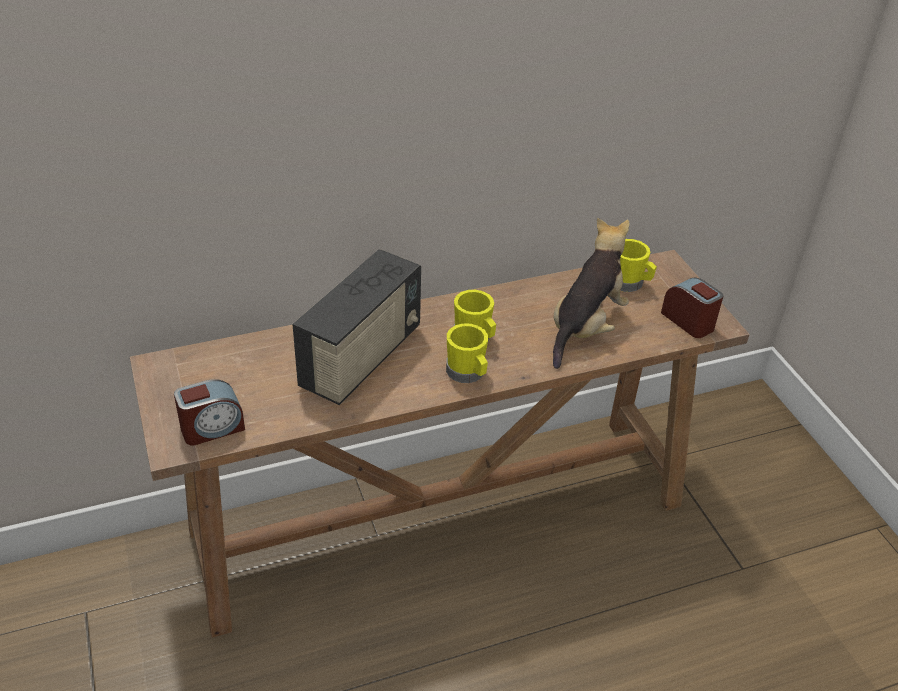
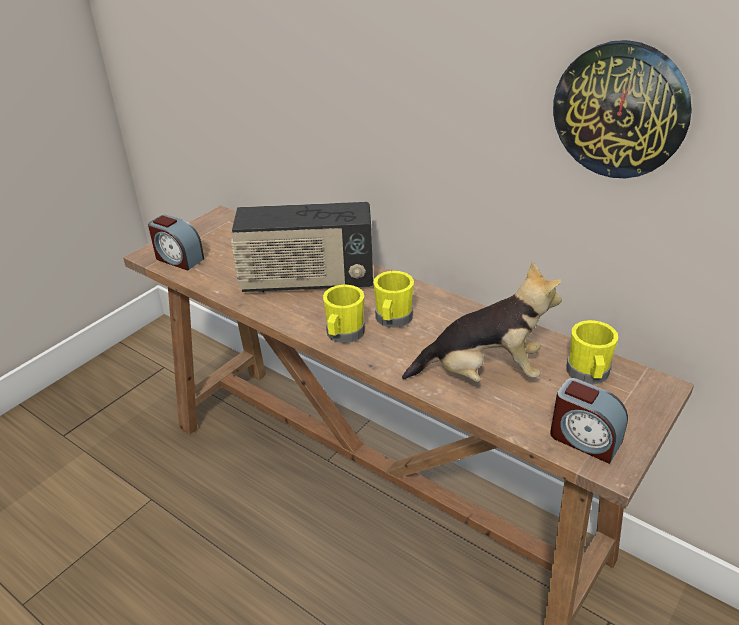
camera: 60 degrees right, 5 degrees down
(609, 75) = (620, 110): none -> wall clock
(688, 321) = (584, 439): alarm clock -> alarm clock turned 105 degrees clockwise

